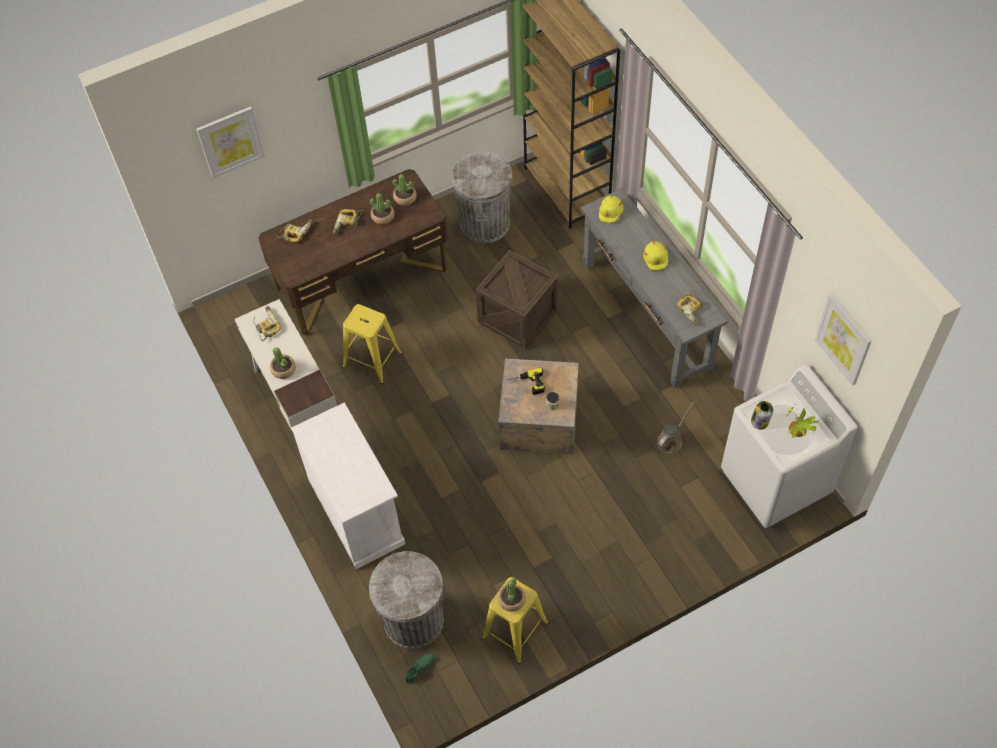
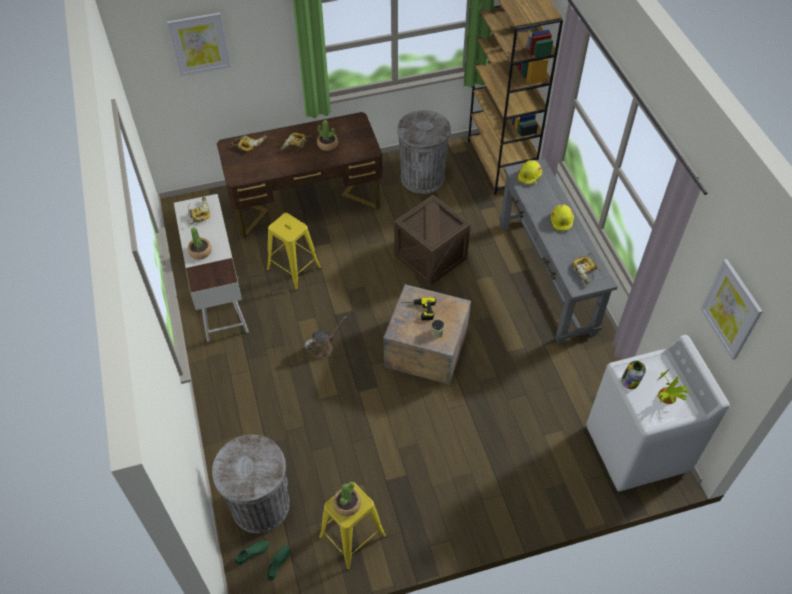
camera: 10 degrees right, 5 degrees down
(356, 511) = (240, 394): white cabinet -> none
(405, 198) = (351, 133): potted plant -> none
(448, 673) = (278, 563): none -> green shoe
(671, 440) = (544, 390): brown watering can -> brown watering can (323, 347)

